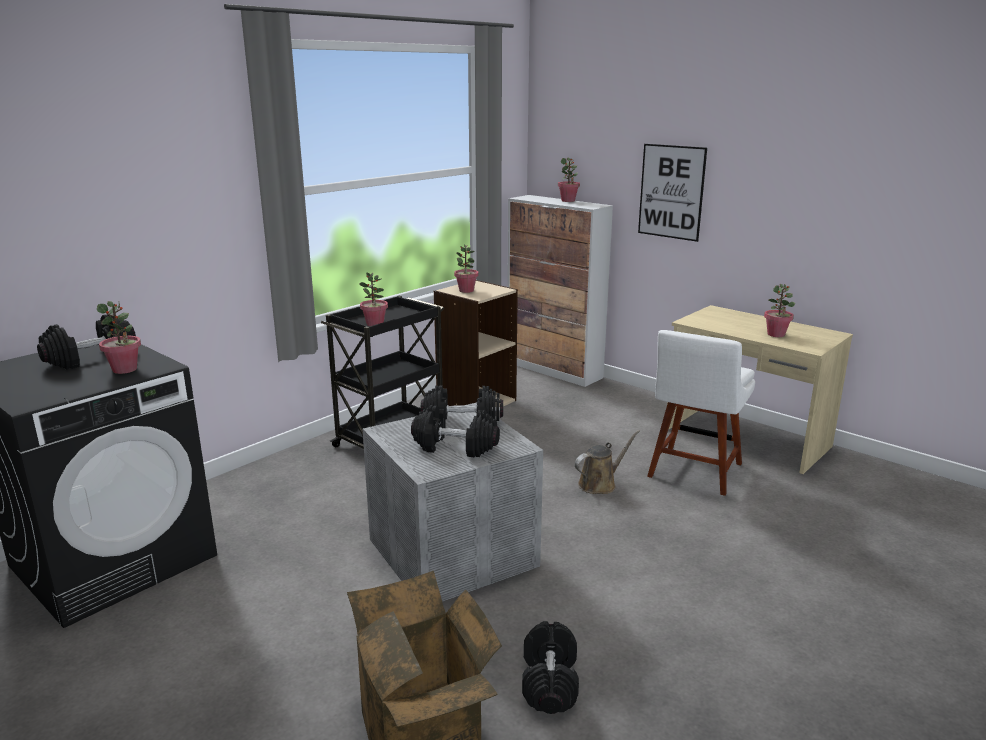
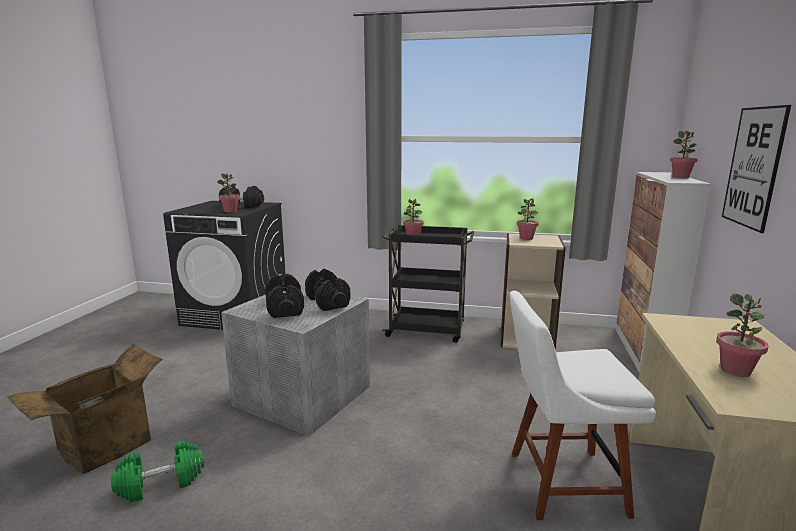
camera: 60 degrees right, 5 degrees down
(549, 681) = (161, 483): black dumbbell -> green dumbbell
(600, 484) = (465, 430): brown watering can -> none

